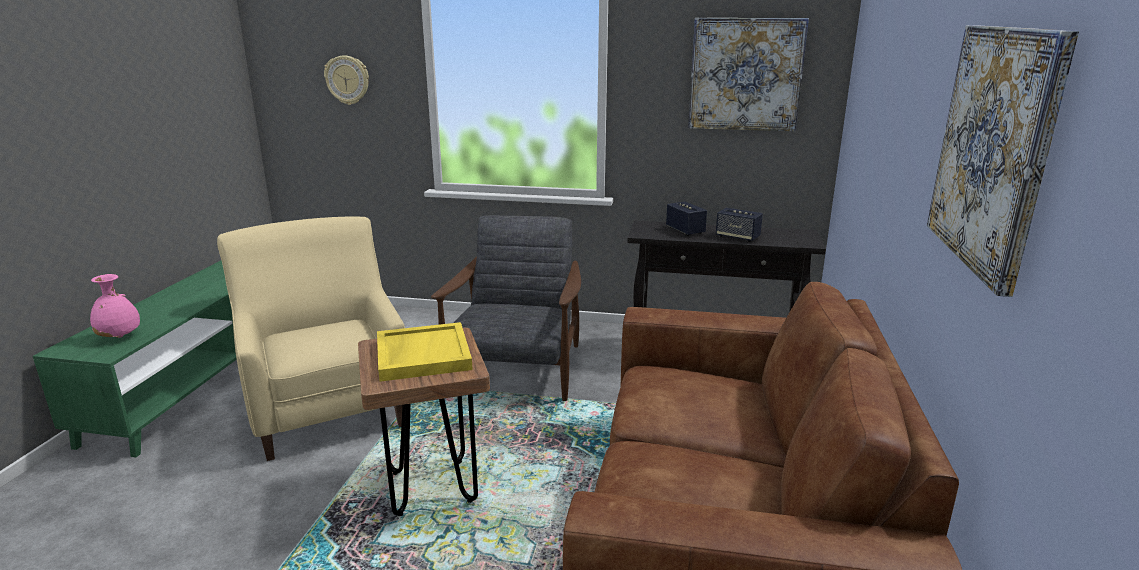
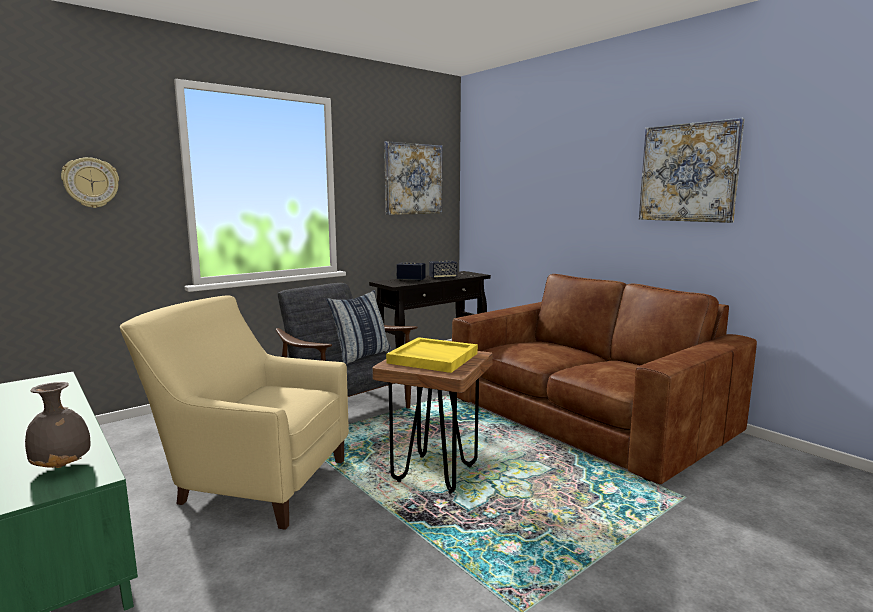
camera: 50 degrees left, 10 degrees down
(120, 337) = (63, 466): pink vase -> grey vase
(514, 317) = (361, 355): none -> pillow

